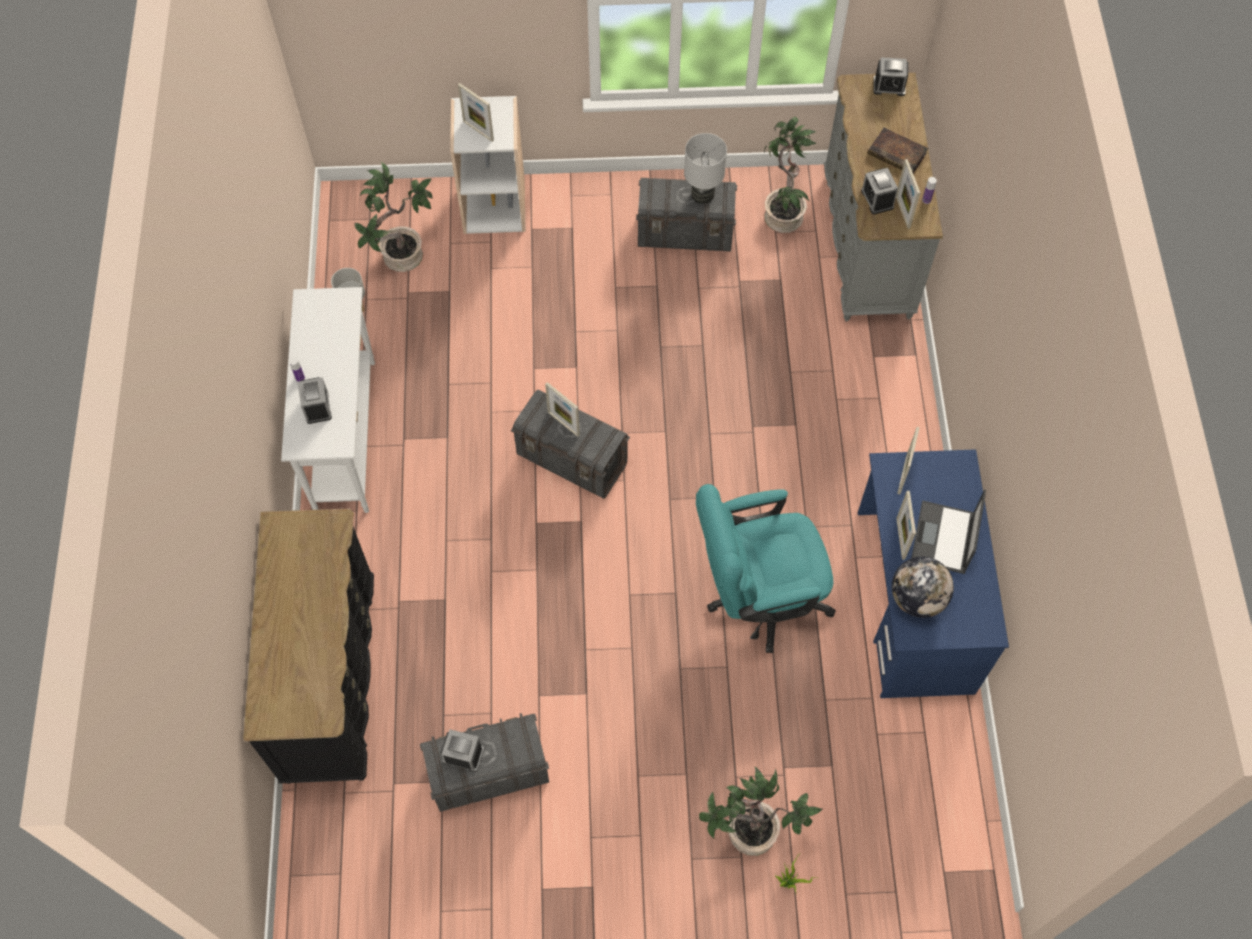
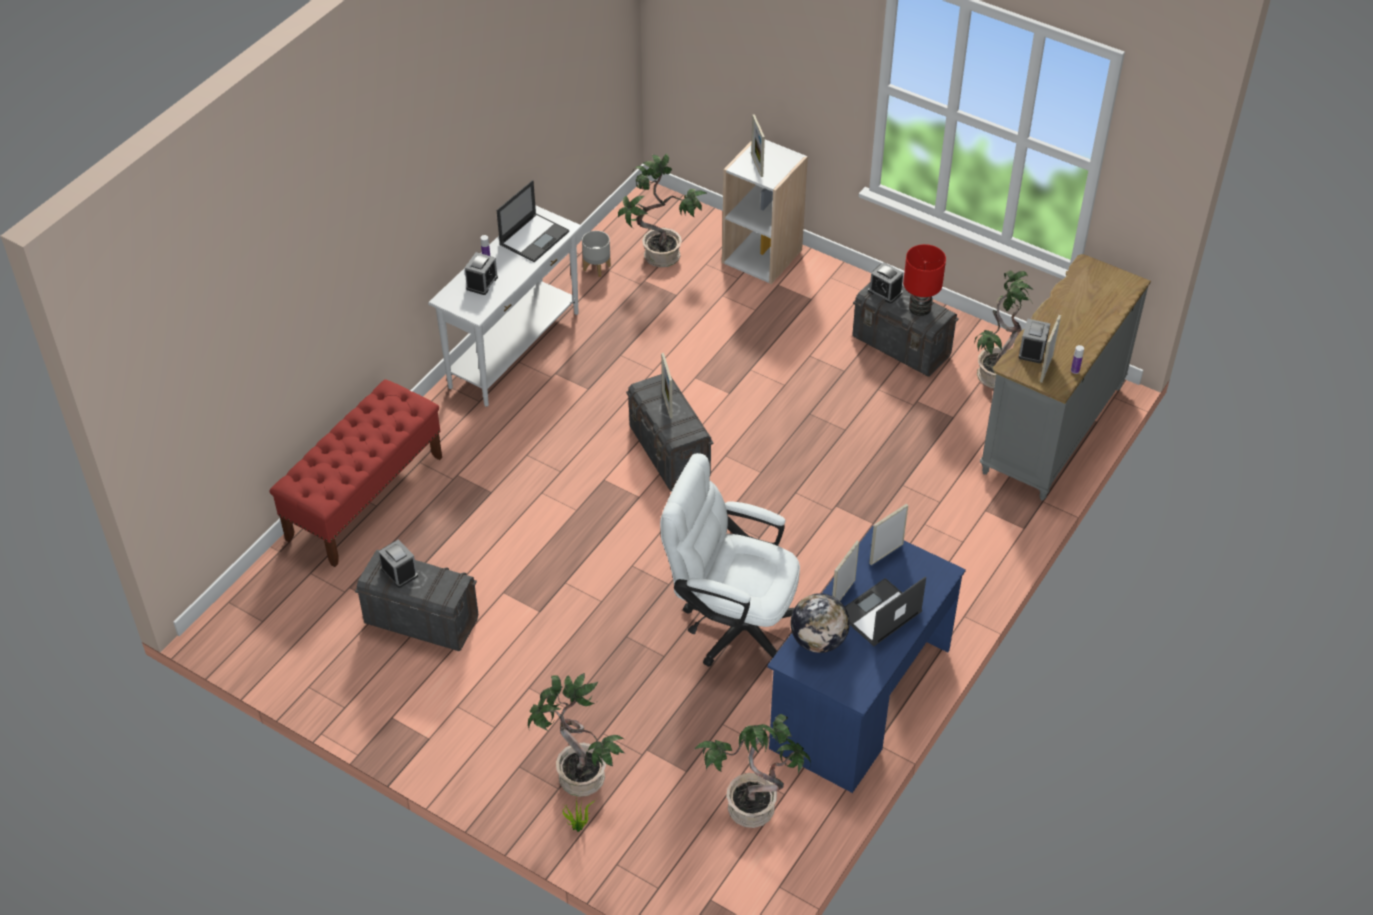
camera: 35 degrees right, 15 degrees down
(327, 326) = (534, 237): none -> laptop
(331, 679) = (365, 497): black dresser -> red bench
(703, 194) = (920, 308): grey table lamp -> red table lamp
(757, 597) = (731, 623): turquoise office chair -> white office chair
(889, 86) = (1118, 279): alarm clock -> alarm clock (885, 292)
(898, 154) = (1081, 328): book -> none
(908, 761) = (752, 806): none -> potted plant

